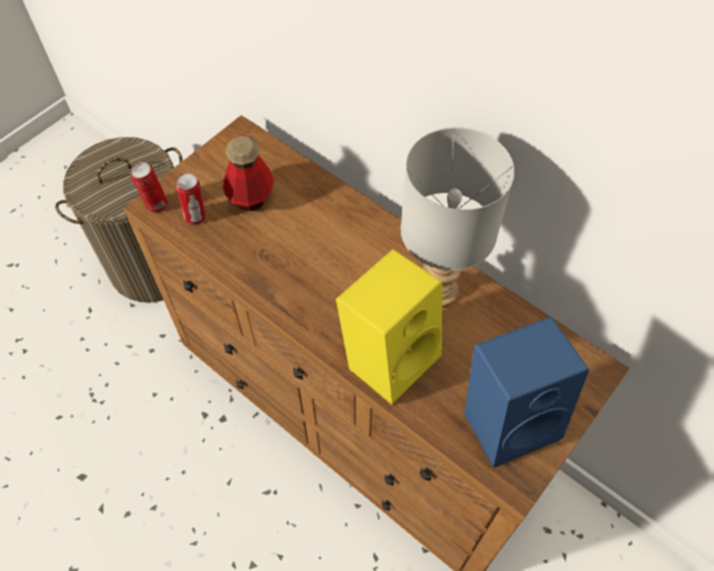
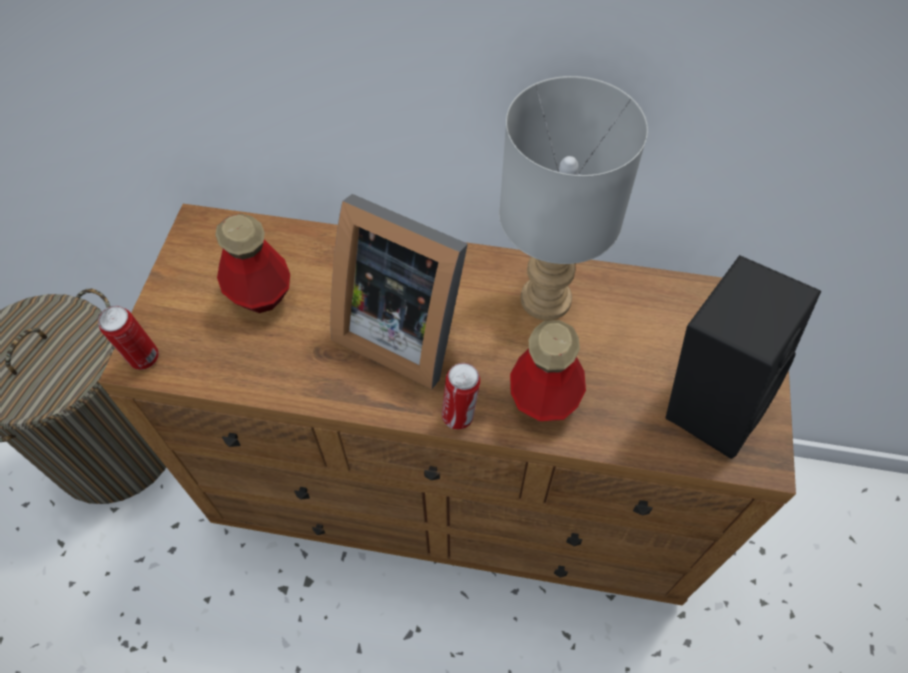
camera: 30 degrees left, 0 degrees up
(196, 217) = (206, 348): can -> can (460, 416)
(326, 263) = (402, 328): none -> picture frame
(389, 356) = (544, 397): yellow speaker -> bottle
(509, 418) = (710, 397): blue speaker -> black speaker

